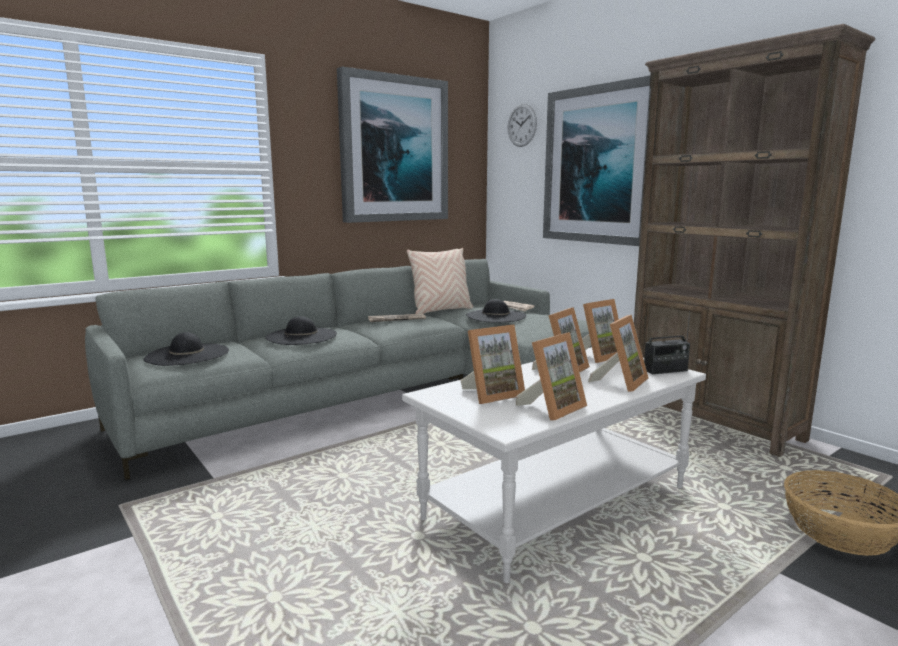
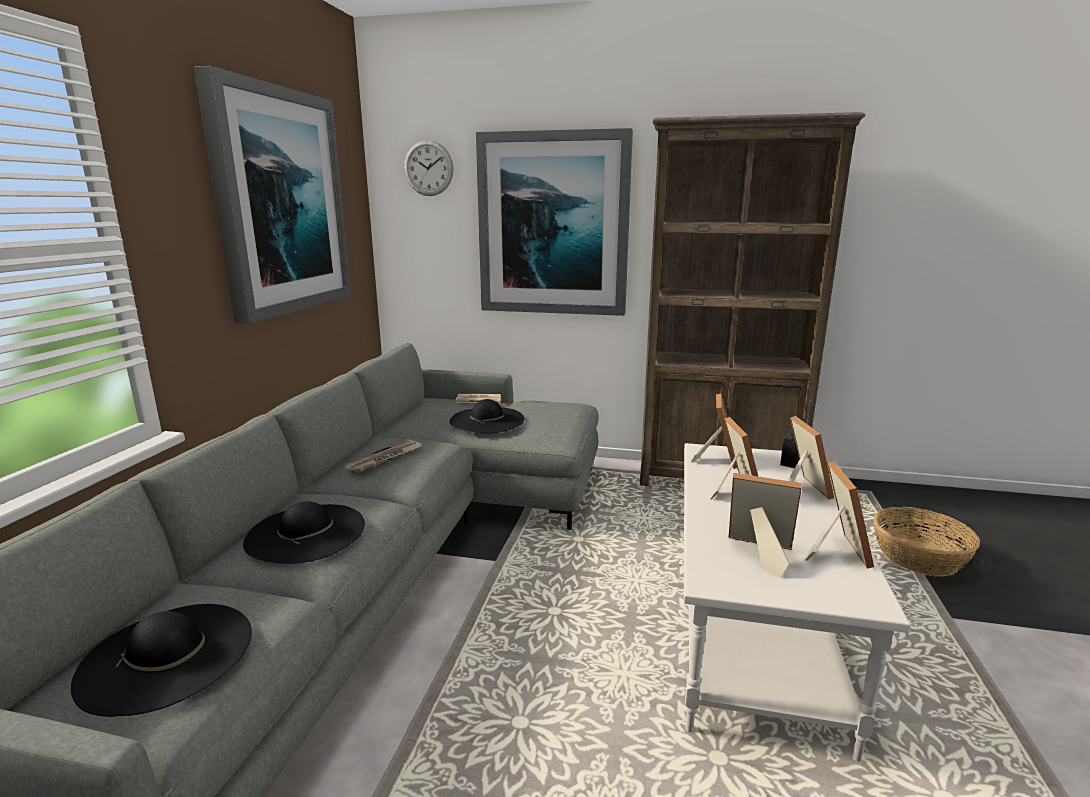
camera: 40 degrees left, 5 degrees up
(441, 311) = (399, 425): beige pillow -> none
(492, 394) = (758, 553): picture frame -> picture frame turned 90 degrees counterclockwise

